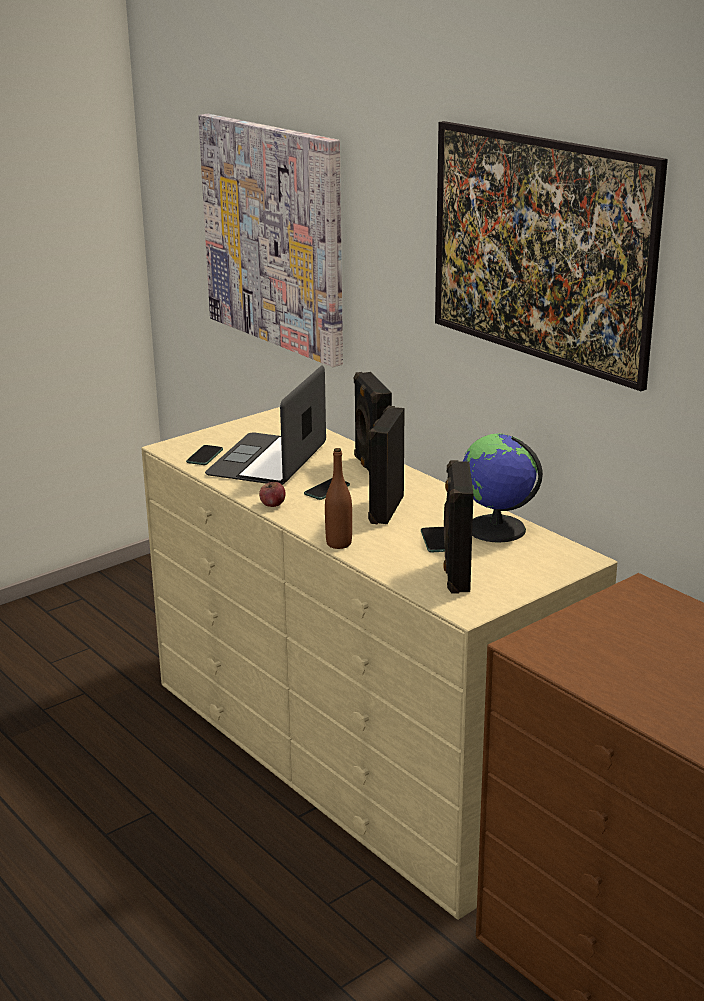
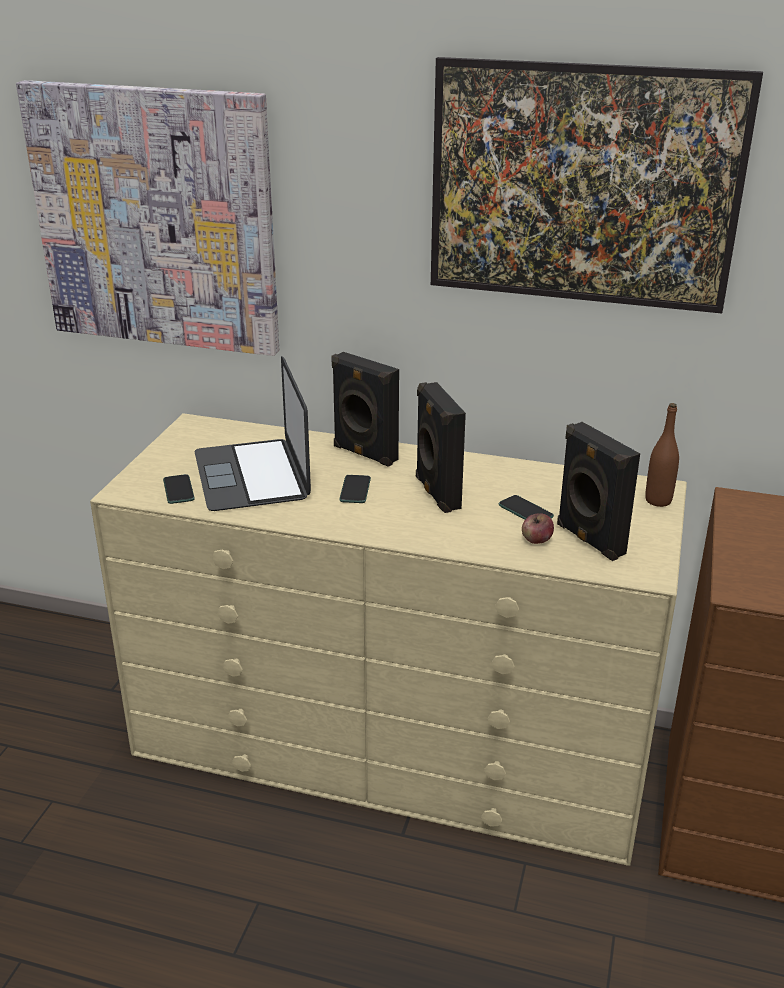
camera: 35 degrees left, 5 degrees up
(272, 505) = (324, 523): apple -> apple (536, 540)
(339, 543) = (446, 545): brown bottle -> brown bottle (658, 500)
(496, 529) = (557, 483): globe -> none

